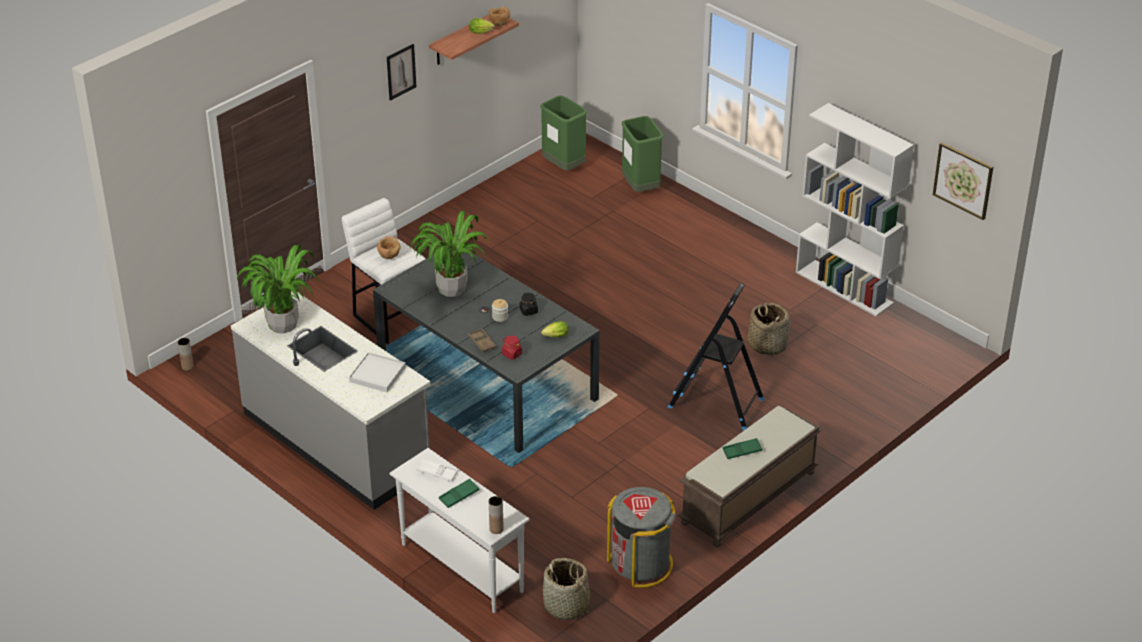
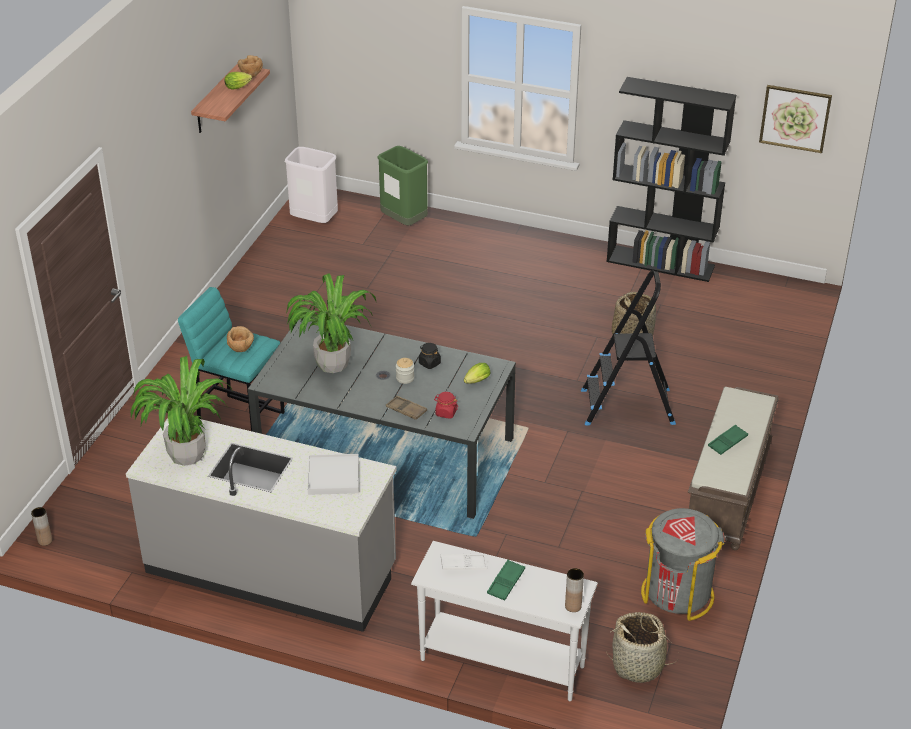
camera: 25 degrees left, 0 degrees up
(389, 318) = (239, 420): white stool -> turquoise stool
(401, 71) = (172, 147): picture -> none
(564, 167) = (314, 221): green trash can -> white trash can
(845, 288) = (661, 263): white bookcase -> black bookcase

